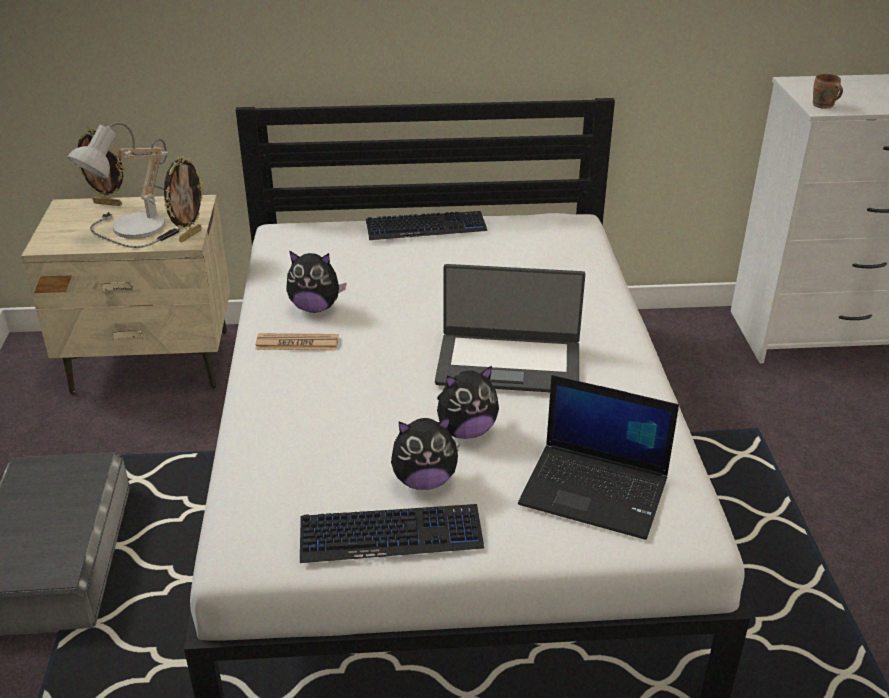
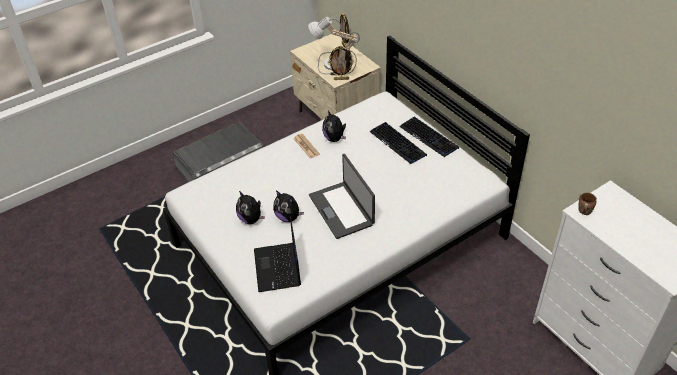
camera: 60 degrees right, 10 degrees up
(391, 535) = (216, 224): keyboard -> keyboard (398, 143)

